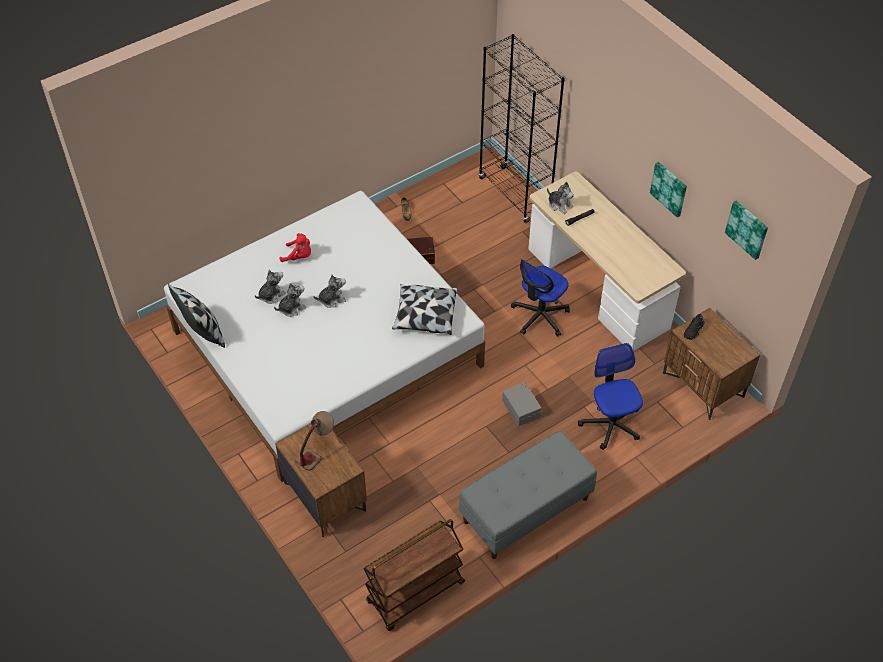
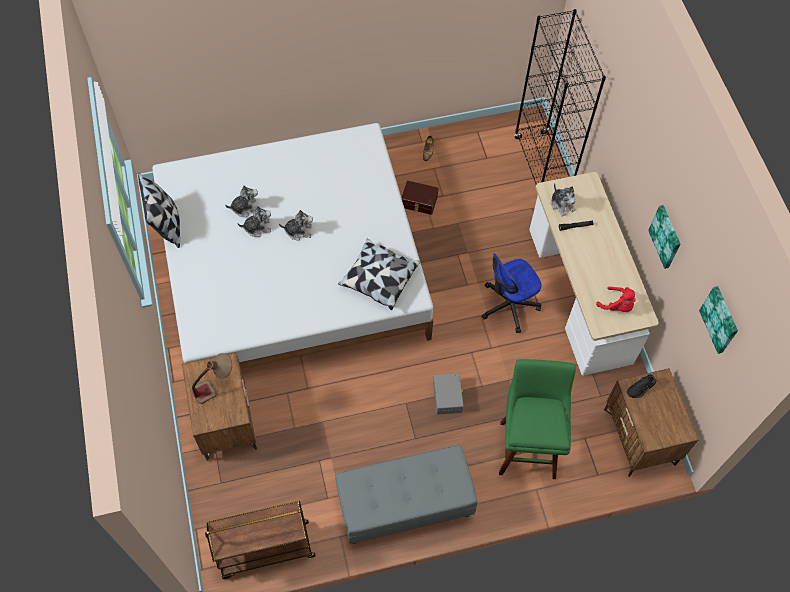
camera: 20 degrees right, 10 degrees up
(299, 256) = (288, 175): red plush toy -> red plush toy (617, 305)
(611, 424) = (527, 445): office chair -> green stool

